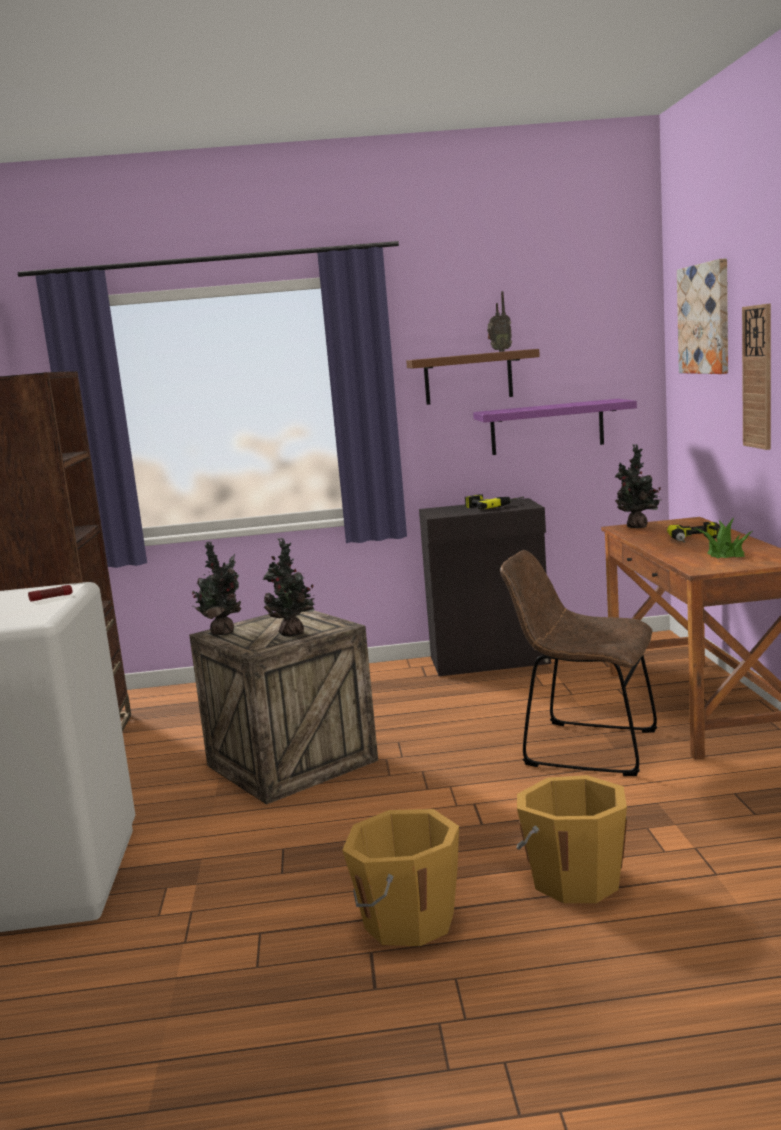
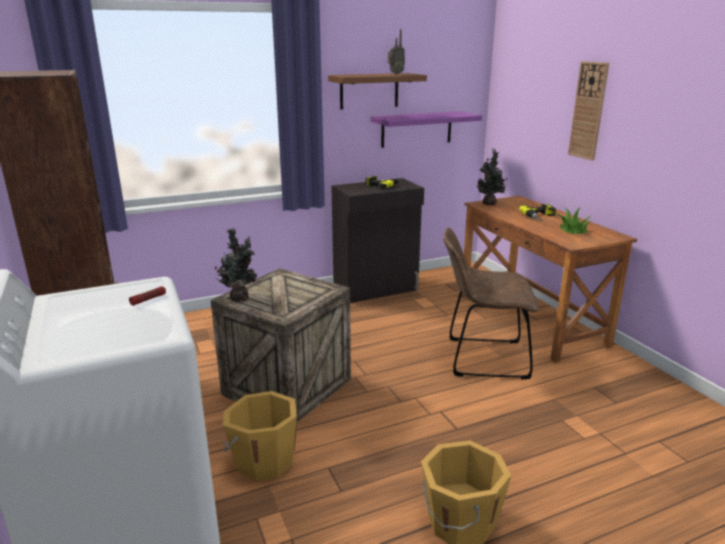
camera: 20 degrees left, 10 degrees up
(293, 634) = (300, 298): potted plant -> none
(574, 879) = (545, 469): orange bucket -> orange bucket (264, 460)
(705, 319) = (538, 64): picture -> none

